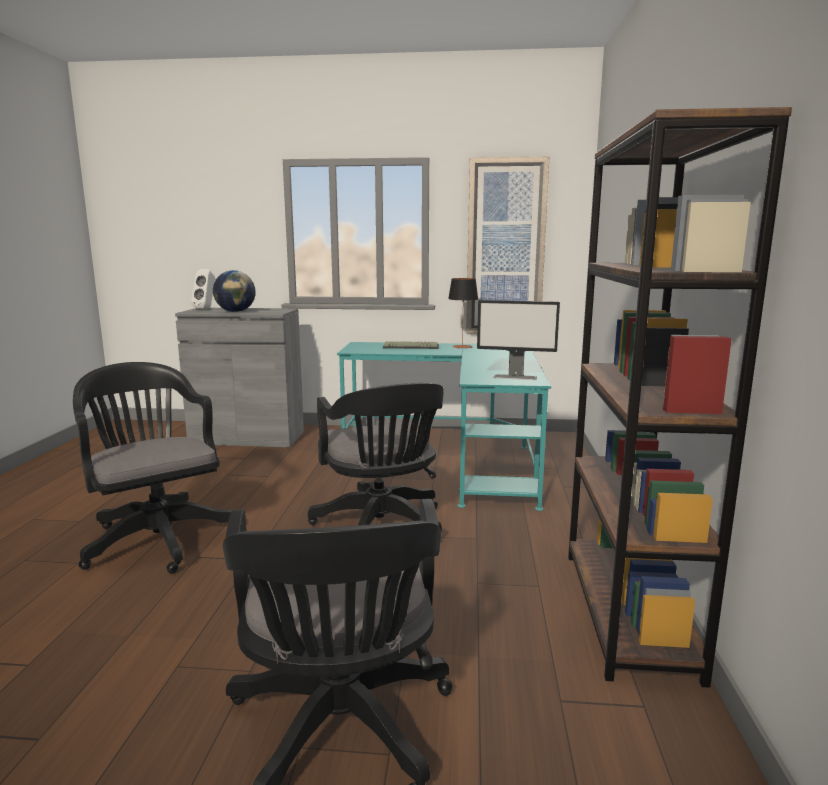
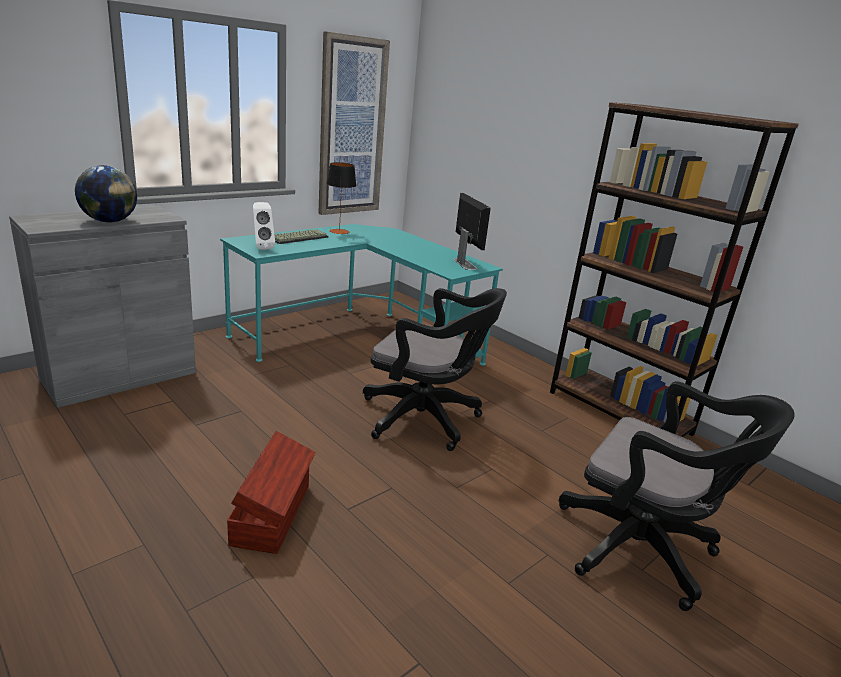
camera: 50 degrees left, 10 degrees up
(157, 537) = (273, 514): black office chair -> brown storage box
(206, 308) = (37, 218): white speaker -> white speaker (261, 247)
(515, 377) = (464, 263): monitor -> monitor turned 75 degrees counterclockwise

